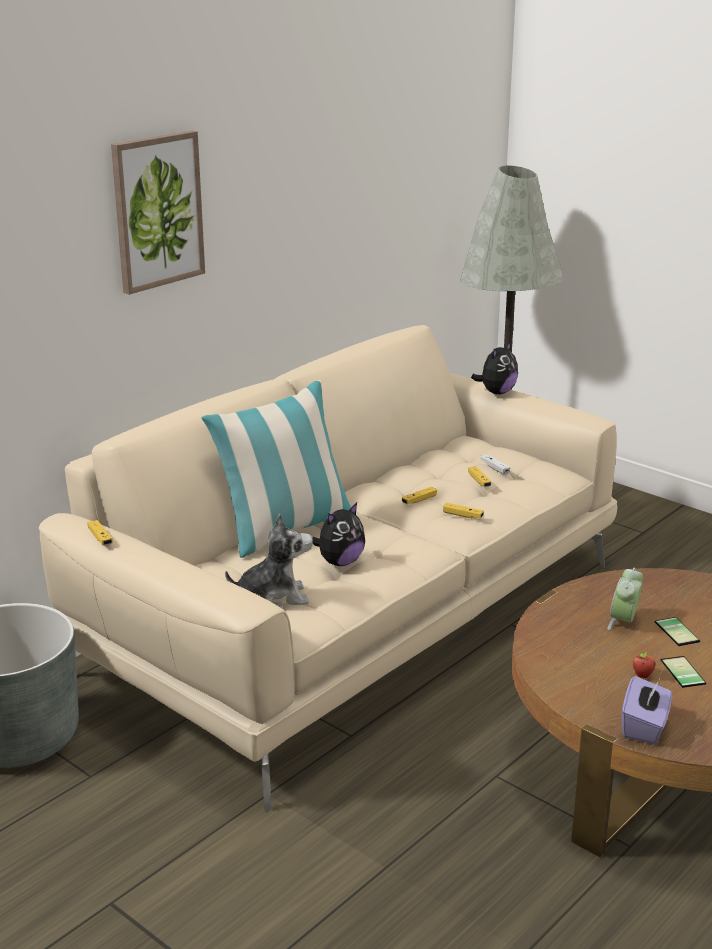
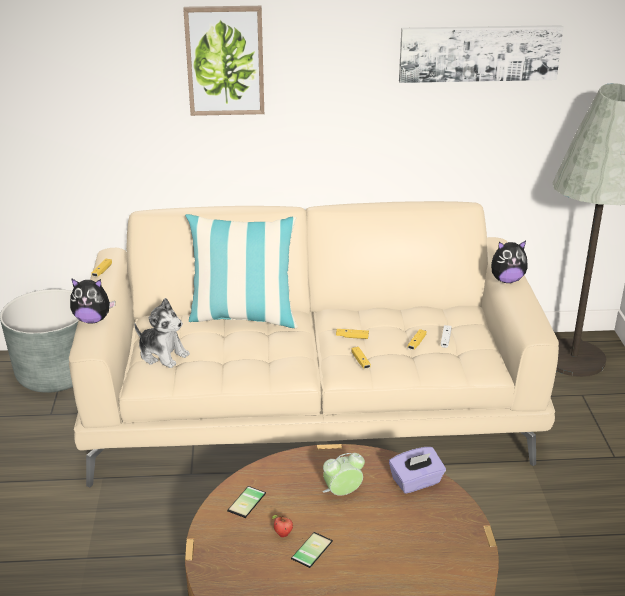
camera: 45 degrees right, 5 degrees up
(340, 562) = (235, 352): plush toy -> plush toy (93, 320)
(382, 157) = (479, 53): none -> picture
(644, 726) = (219, 565): purple tissue box -> purple tissue box (416, 482)
(679, 631) = (365, 523): phone -> phone (248, 503)

